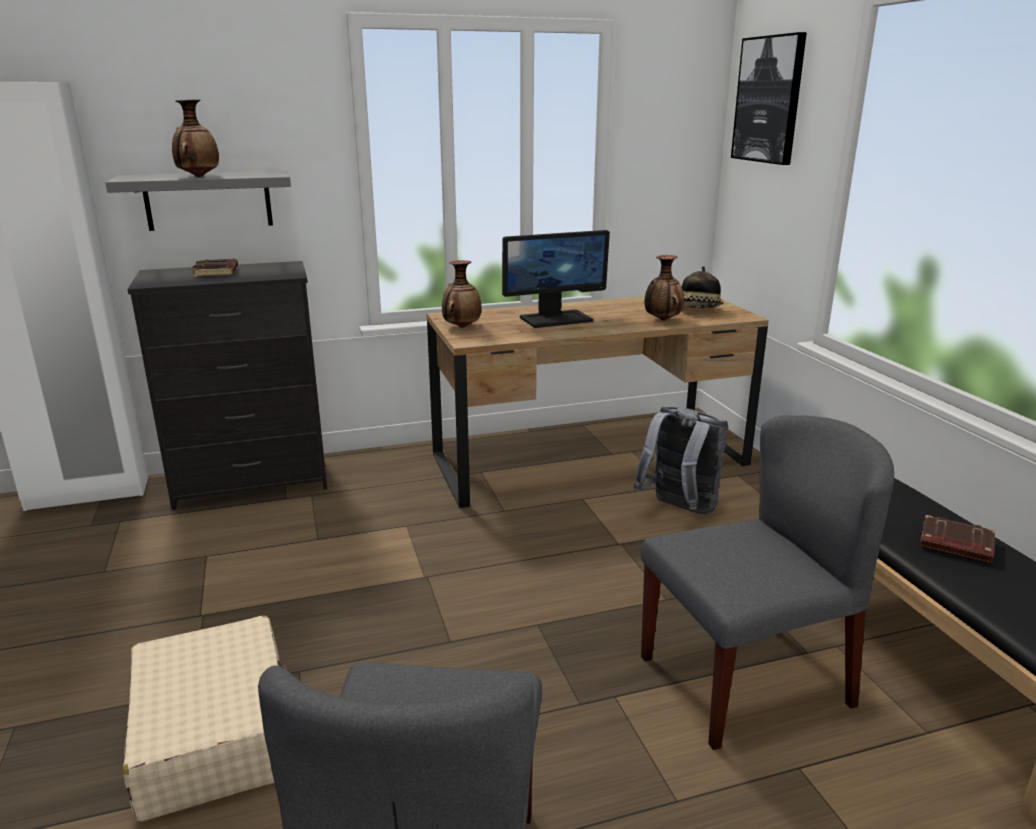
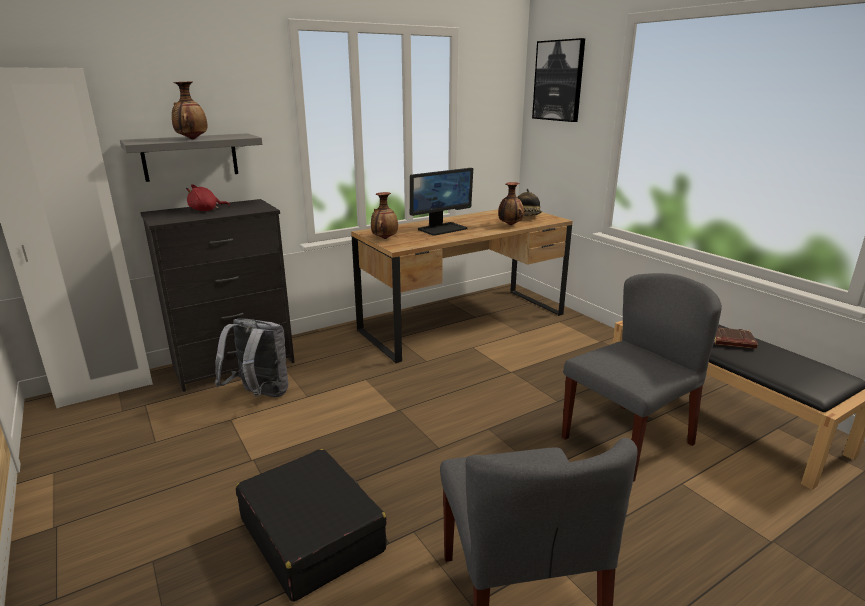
camera: 15 degrees left, 0 degrees up
(215, 732) = (311, 534): beige suitcase -> black suitcase
(217, 272) = (206, 210): brown book -> red plush toy
(679, 510) = (536, 346): grey backpack -> grey backpack (259, 395)

